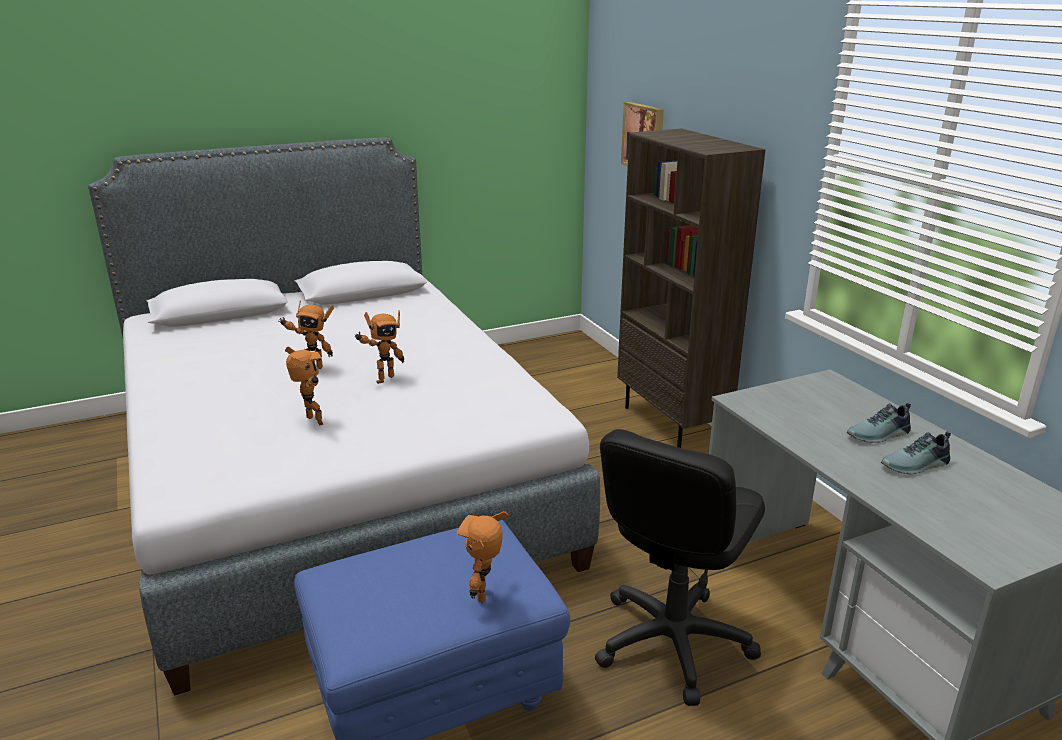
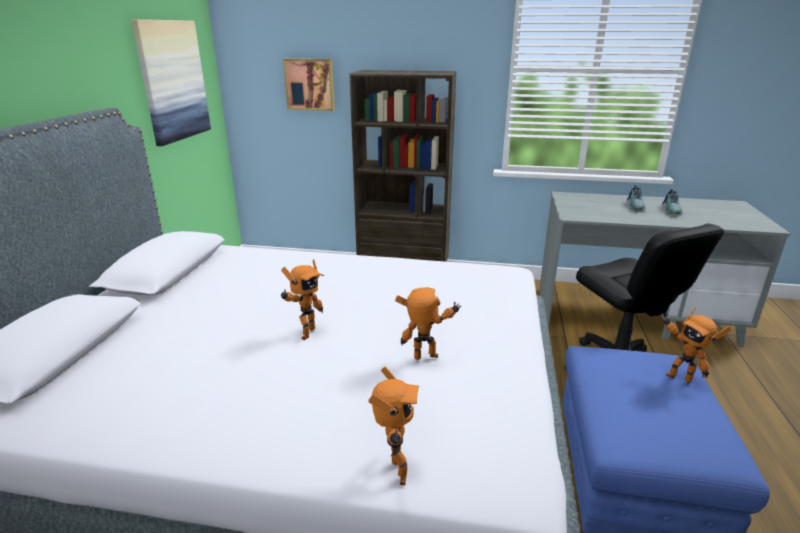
camera: 55 degrees left, 0 degrees up
(383, 378) = (373, 308): toy robot -> toy robot (394, 473)
(498, 115) = (173, 81): none -> picture

